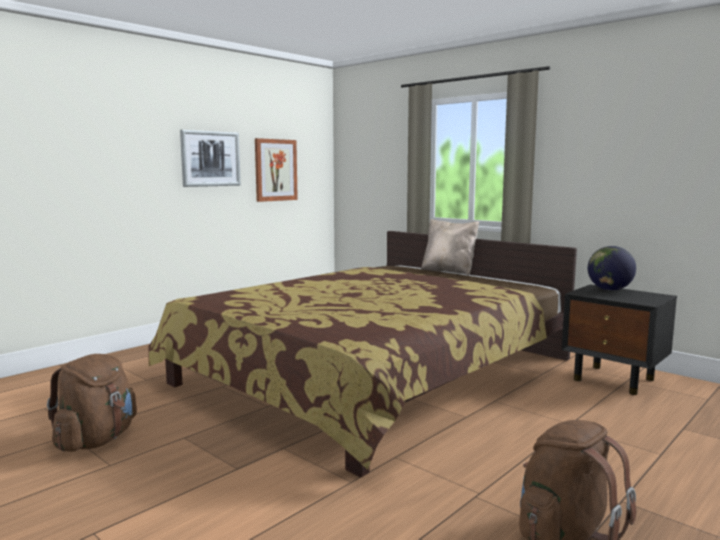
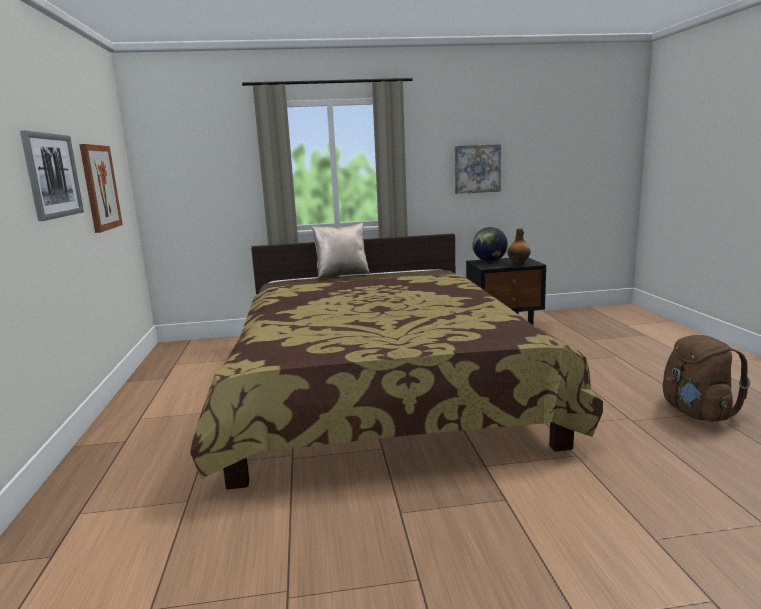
camera: 50 degrees left, 5 degrees up
(96, 440) = (334, 577): brown backpack -> none
(627, 299) = (518, 264): none -> bottle
(631, 172) = (477, 169): none -> picture

